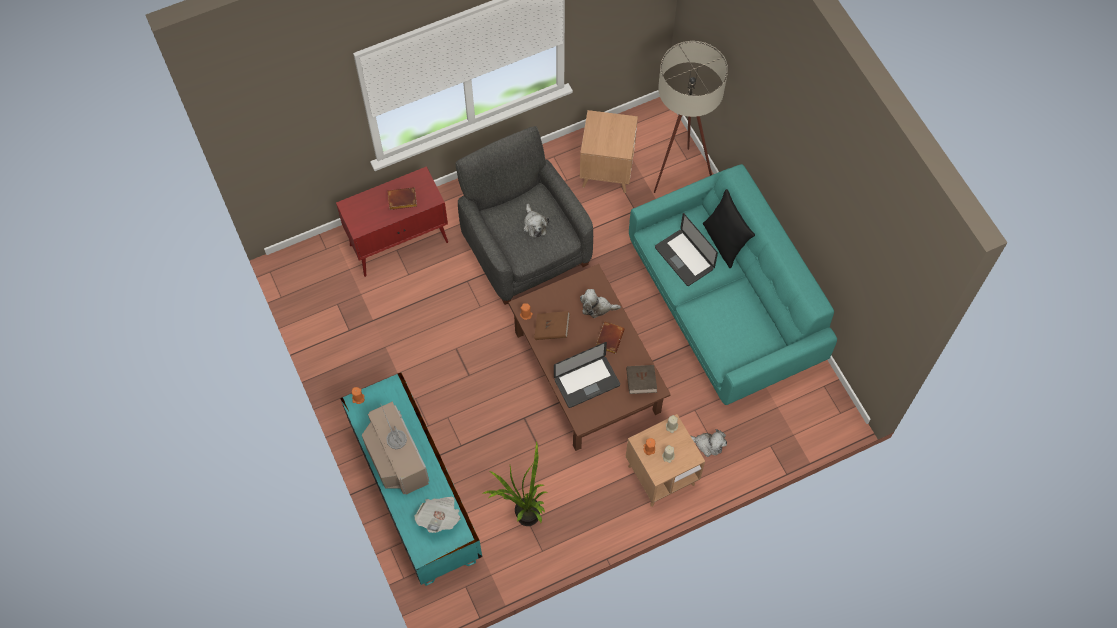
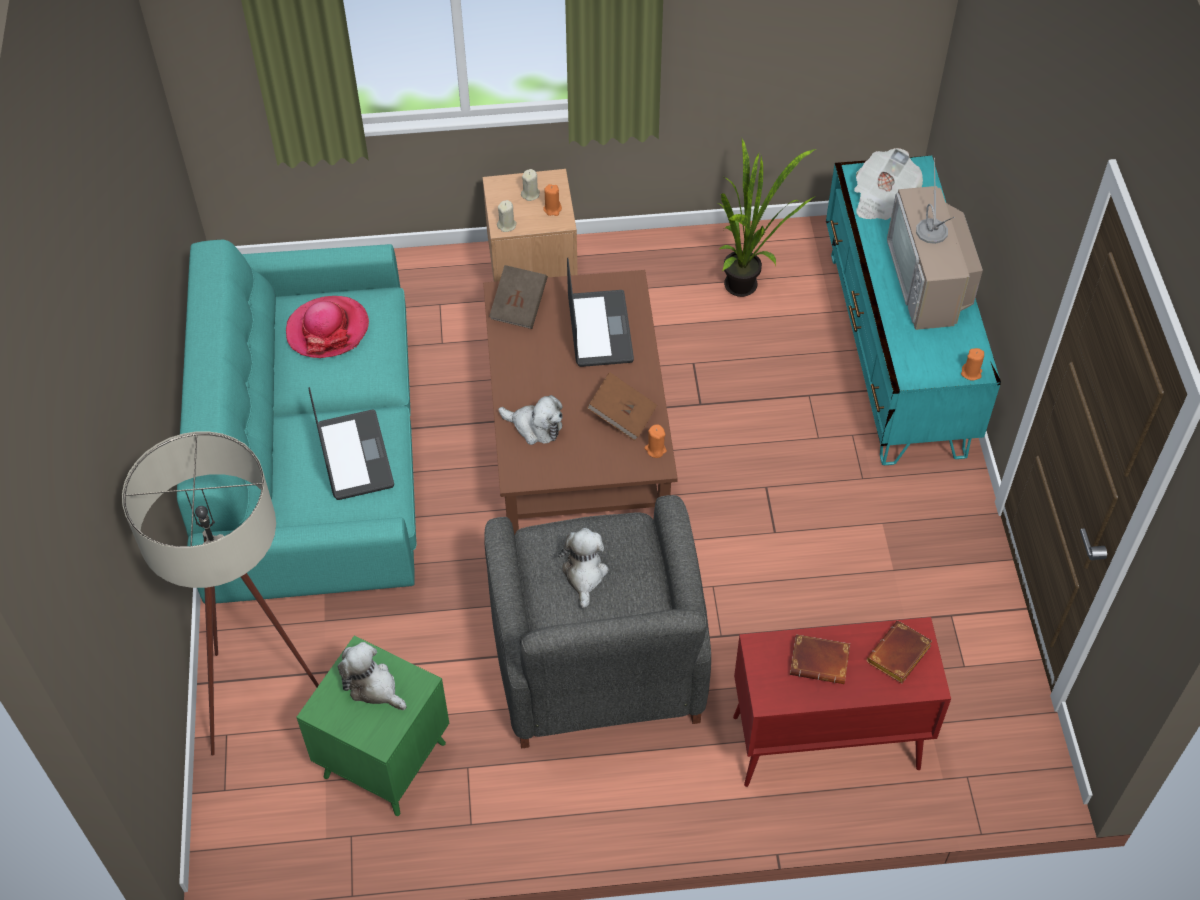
camera: 160 degrees left, 10 degrees down
(587, 382) = (600, 330): laptop -> laptop turned 90 degrees clockwise
(607, 171) = (385, 760): brown side table -> green side table
(609, 338) = (537, 379): brown book -> brown book (899, 657)
(708, 444) = (448, 297): plush toy -> plush toy (373, 686)
(724, 242) = (273, 464): black pillow -> none
(742, 330) = (328, 329): none -> hat

